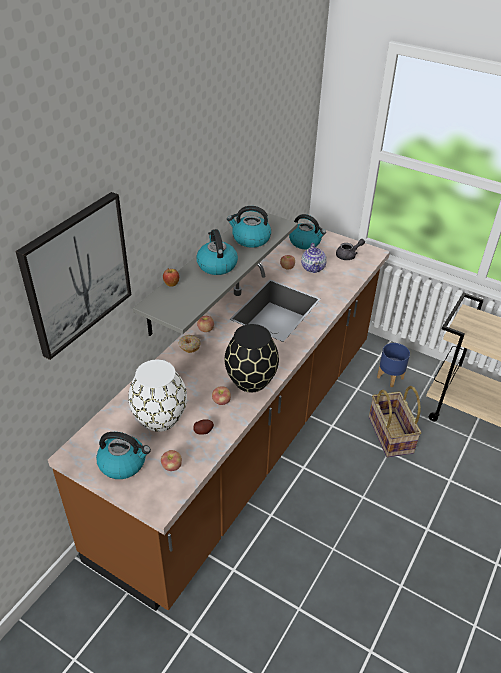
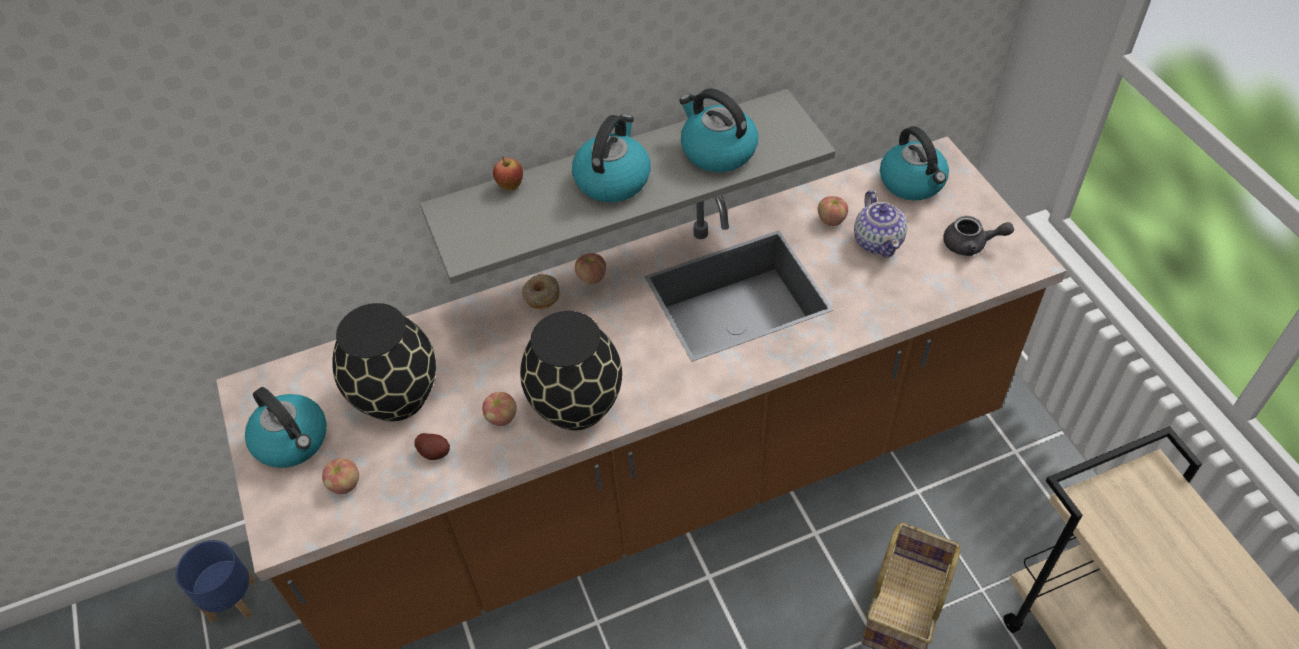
camera: 40 degrees right, 10 degrees up
(77, 274) = (267, 128): picture -> none
(161, 418) = (398, 397): white vase -> black vase
(313, 268) = (878, 241): teapot -> teapot turned 45 degrees counterclockwise
(389, 377) = (997, 502): blue planter -> blue planter (232, 599)

